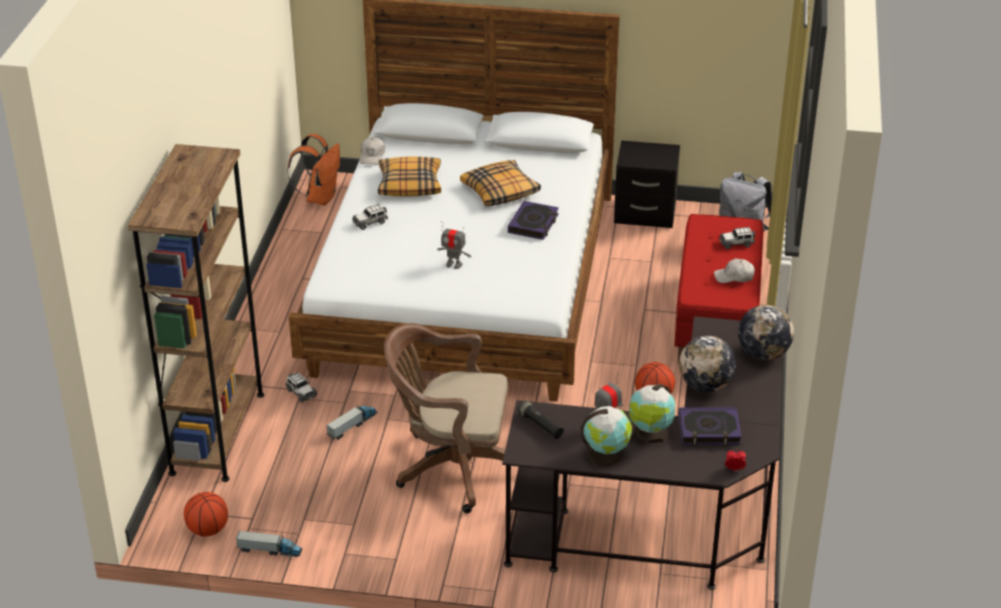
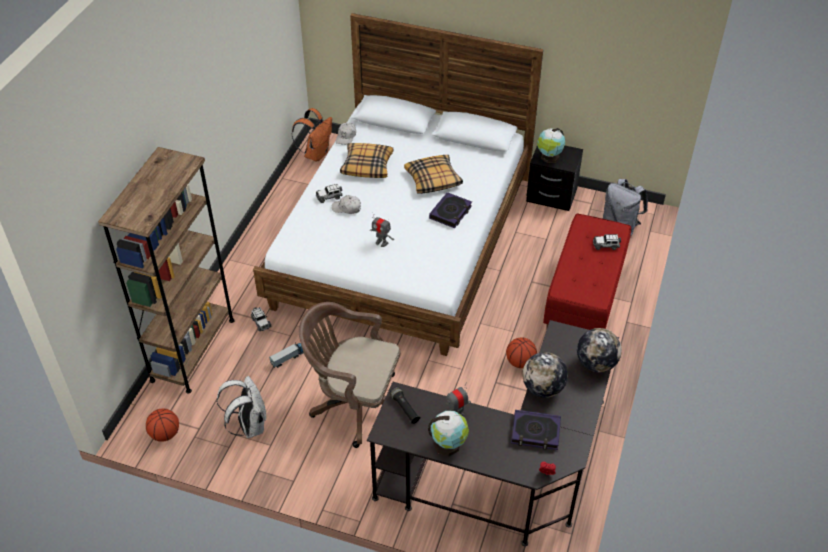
camera: 10 degrees right, 10 degrees up
(270, 550) = (204, 459): toy truck -> none
(319, 507) = (249, 426): none -> white backpack
(650, 433) = (488, 429): globe -> globe (549, 157)
(734, 277) = (597, 276): white cap -> white cap (347, 208)

